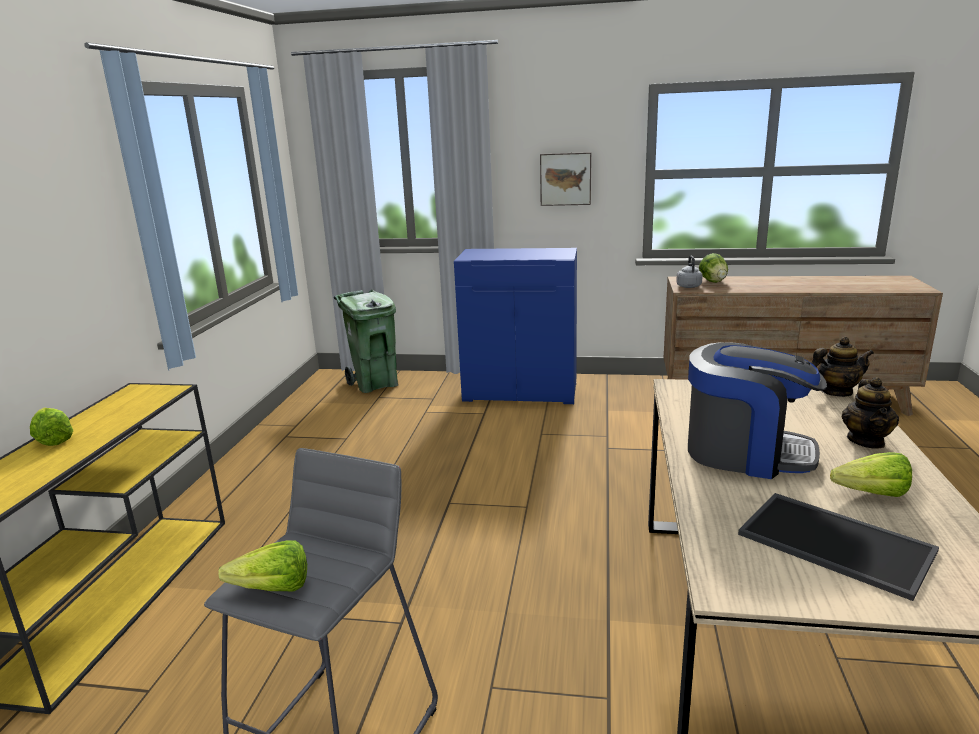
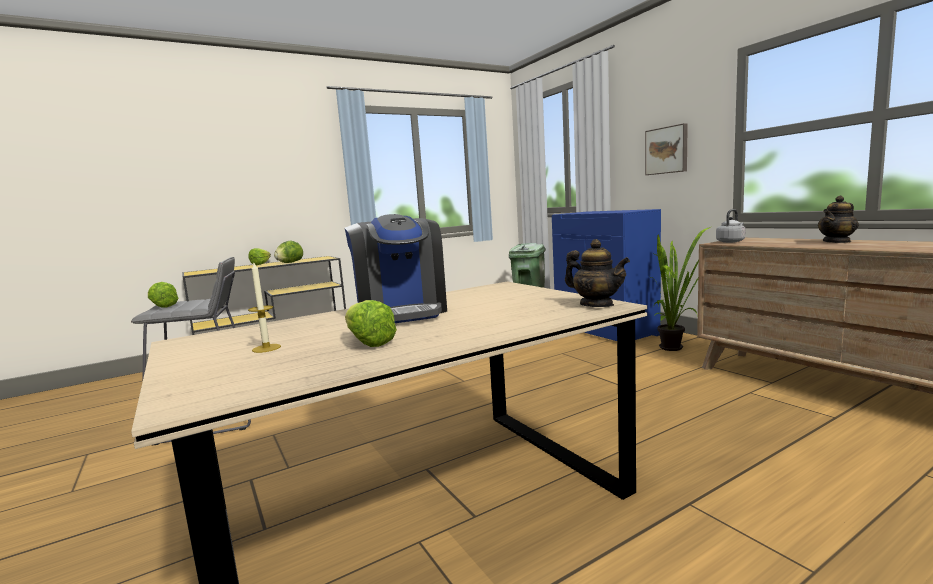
camera: 50 degrees right, 10 degrees down
(617, 394) = (677, 348): none -> potted plant
(713, 281) = (770, 240): lettuce -> lettuce (289, 262)
(837, 542) = (266, 348): tray -> candle
(866, 441) = (489, 326): teapot -> teapot (837, 242)

